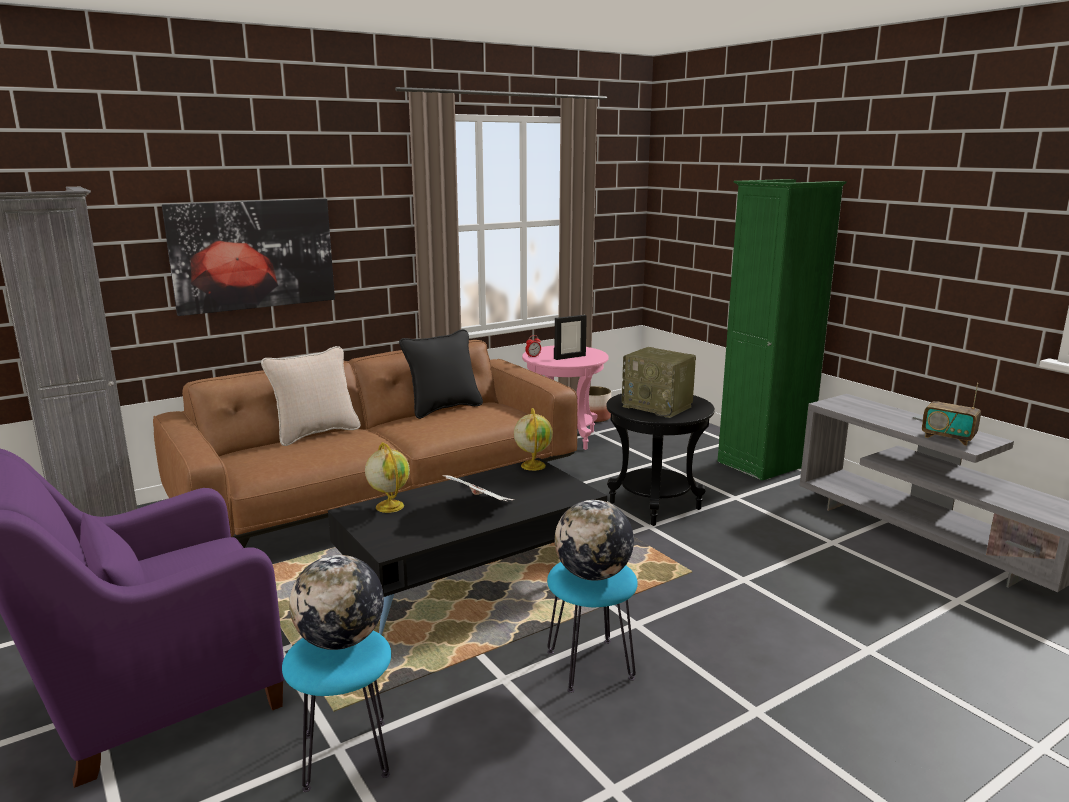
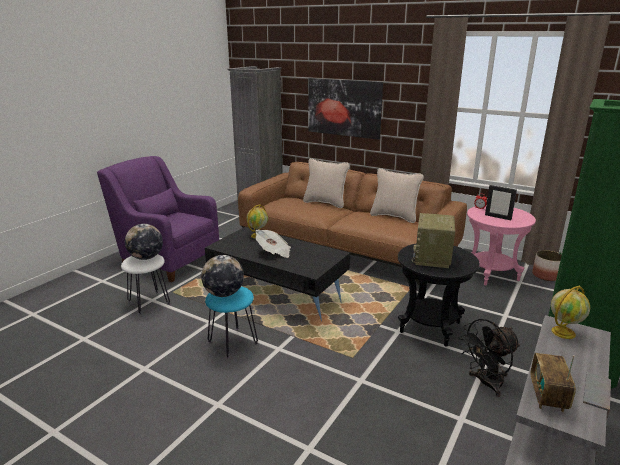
camera: 65 degrees right, 5 degrees up
(345, 754) = (149, 302): turquoise stool -> white stool
(443, 408) = (394, 216): black pillow -> beige pillow
(533, 465) = (337, 253): globe -> globe (563, 332)
(778, 512) = (485, 383): none -> black fan

